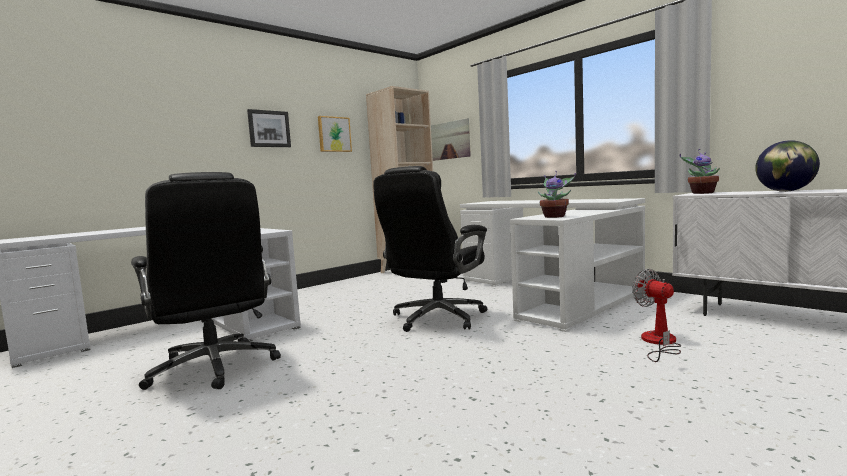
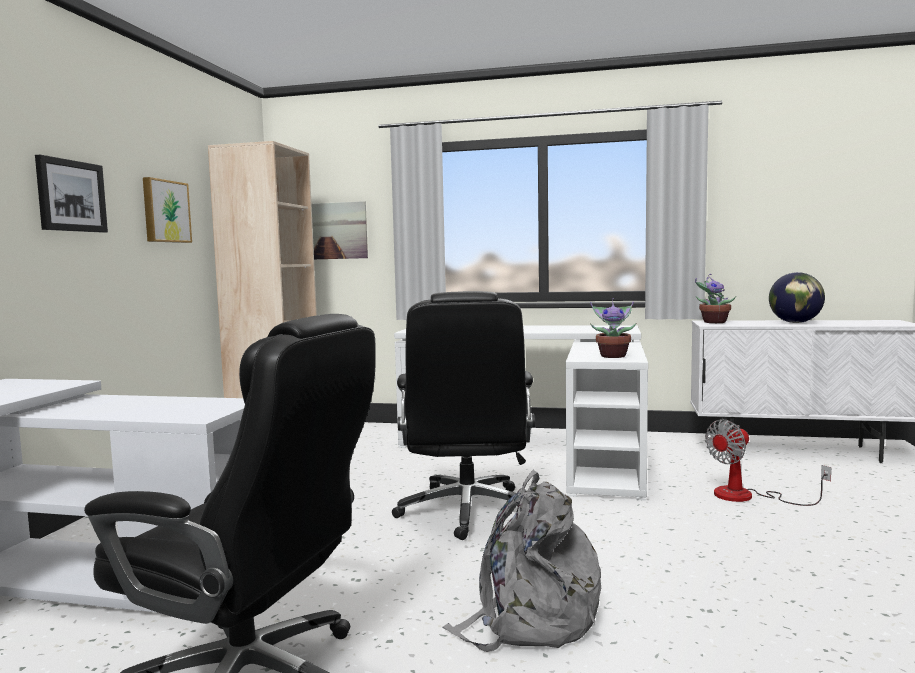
camera: 35 degrees left, 0 degrees up
(365, 374) = (529, 619): none -> grey backpack
(658, 343) = (748, 496): fan -> fan turned 60 degrees counterclockwise

